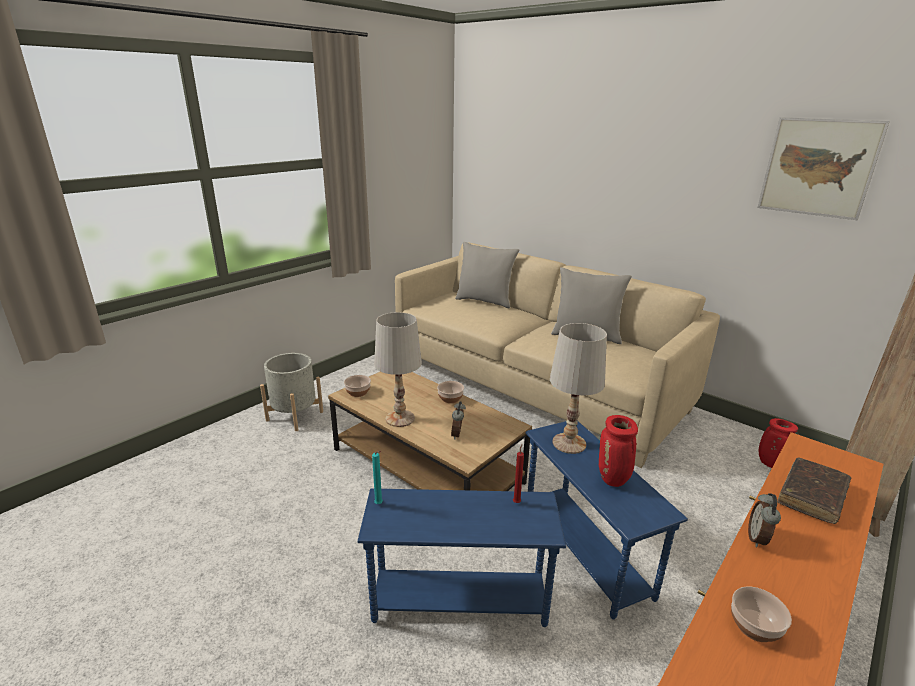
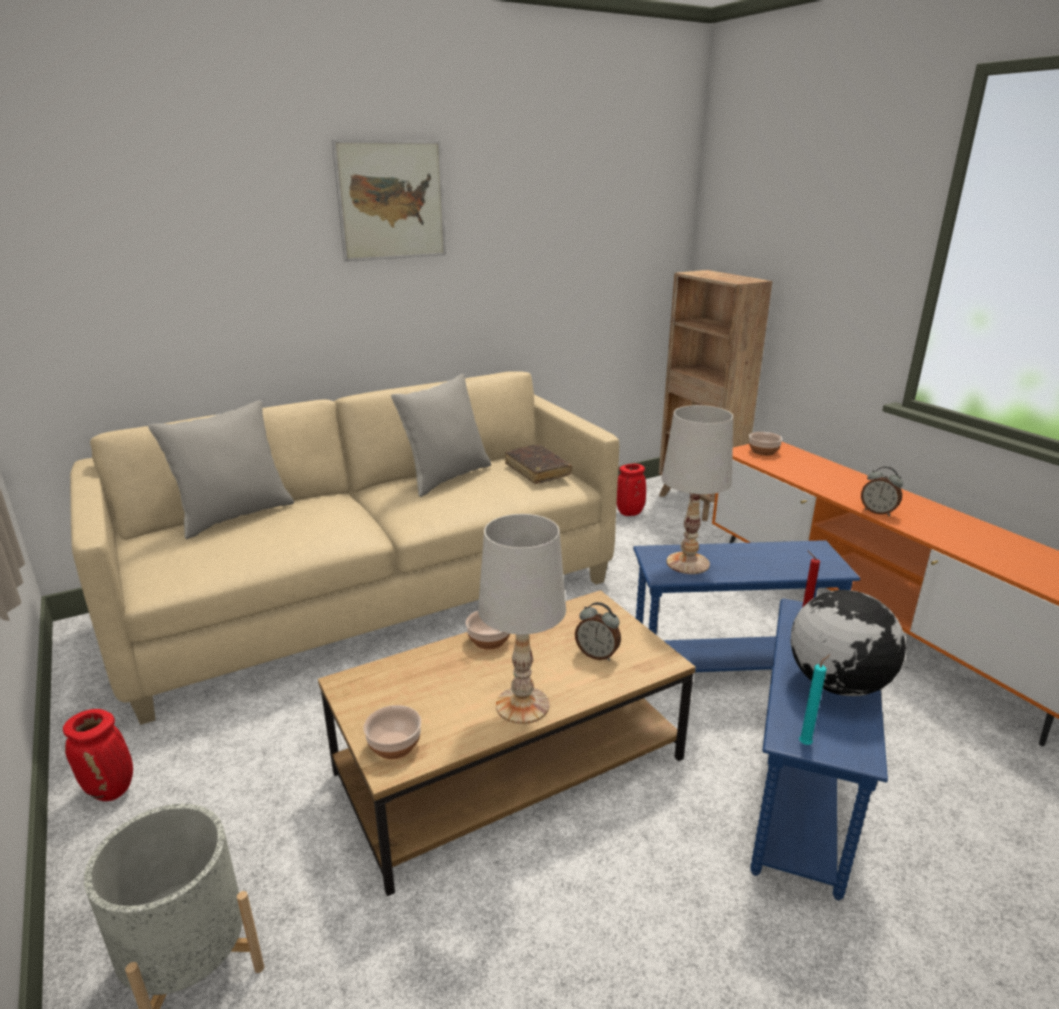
camera: 70 degrees left, 0 degrees up
(450, 519) = (836, 683): none -> globe
(613, 480) = (763, 557): red vase -> red vase (112, 790)
(755, 625) = (983, 546): bowl -> bowl (763, 451)
(811, 496) = (818, 475): brown book -> brown book (537, 470)
(818, 167) = (567, 202): picture -> picture (391, 200)

